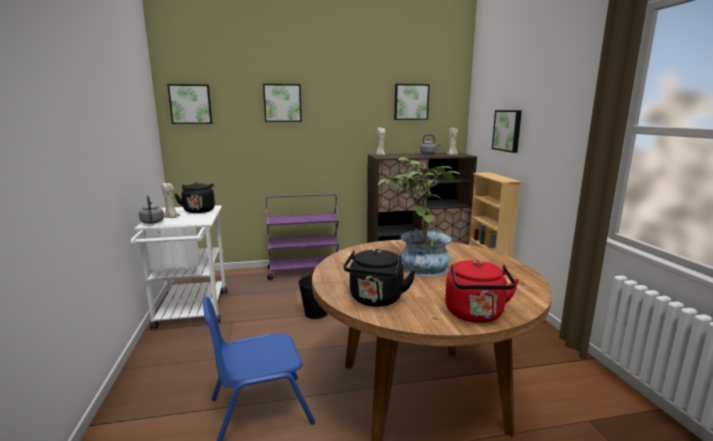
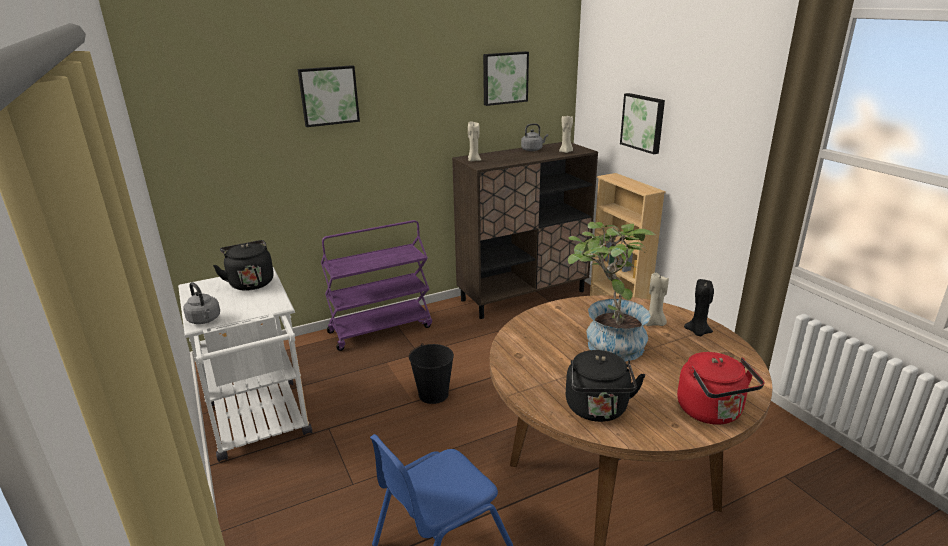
camera: 15 degrees left, 10 degrees up
(171, 217) = (222, 304): beige candle -> beige candle (654, 323)
(191, 104) = (188, 110): picture -> none
(502, 267) = (698, 332): none -> black candle

